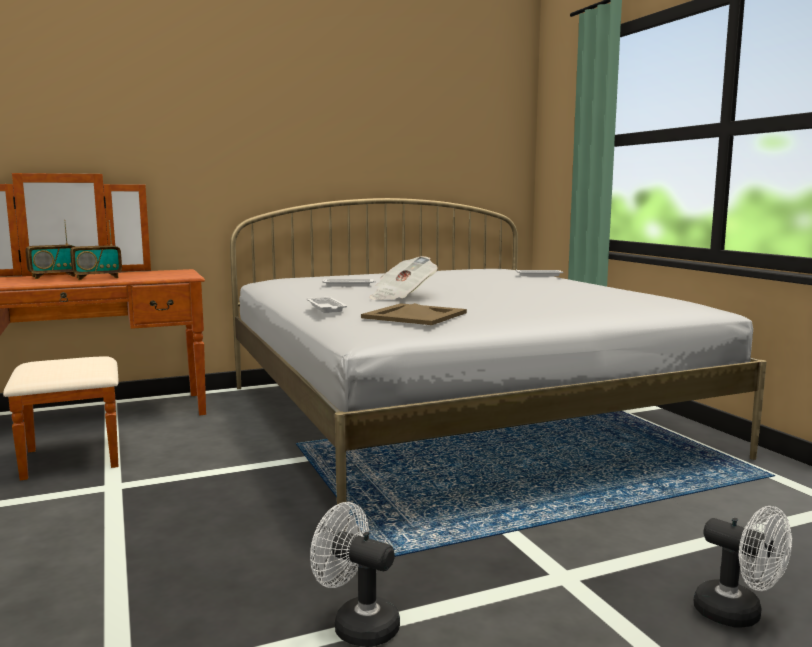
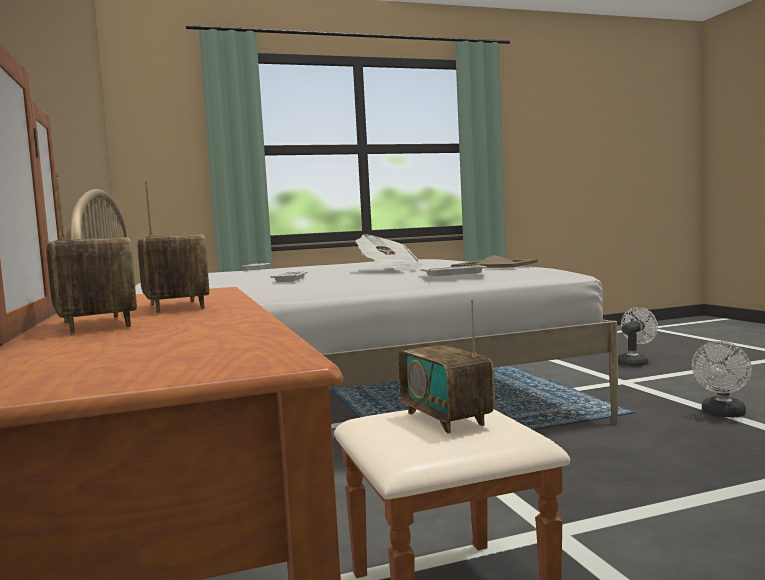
camera: 85 degrees left, 5 degrees down
(65, 364) = (446, 419): none -> radio

